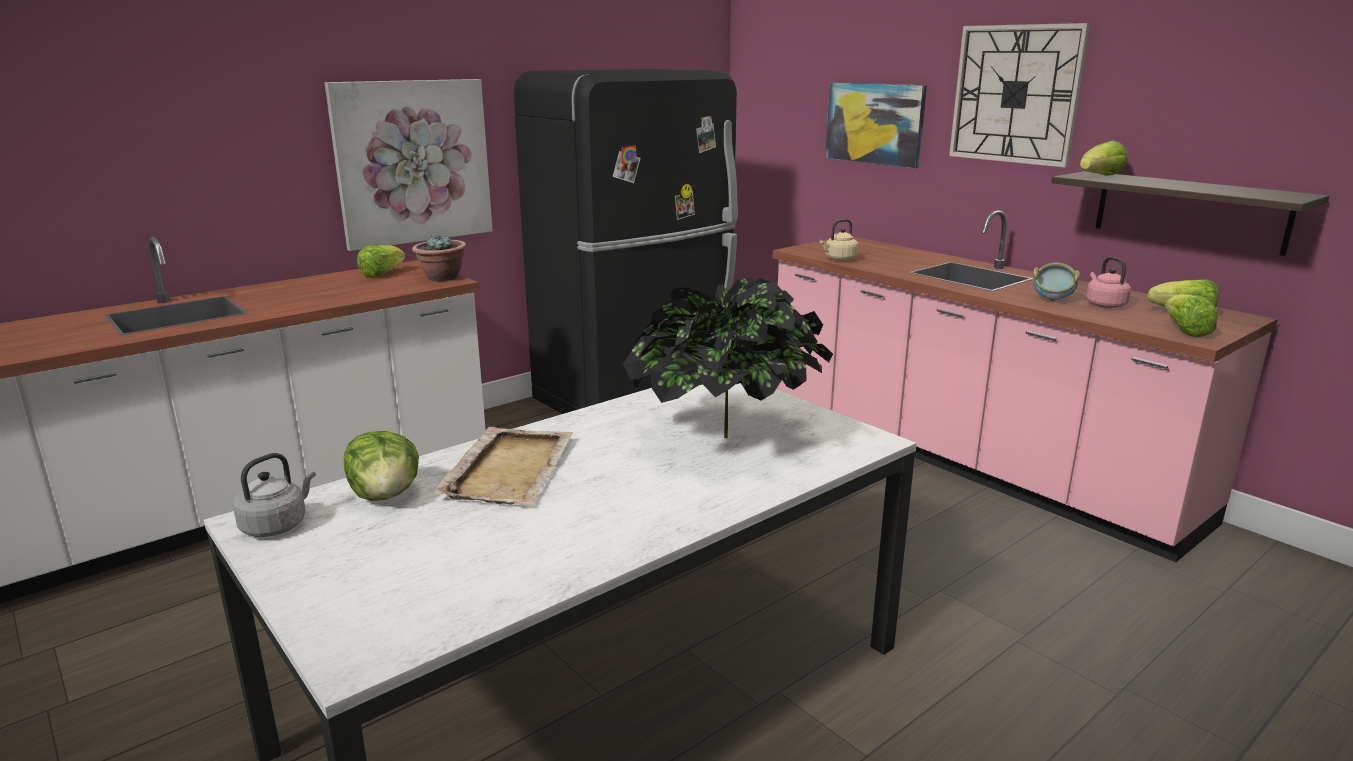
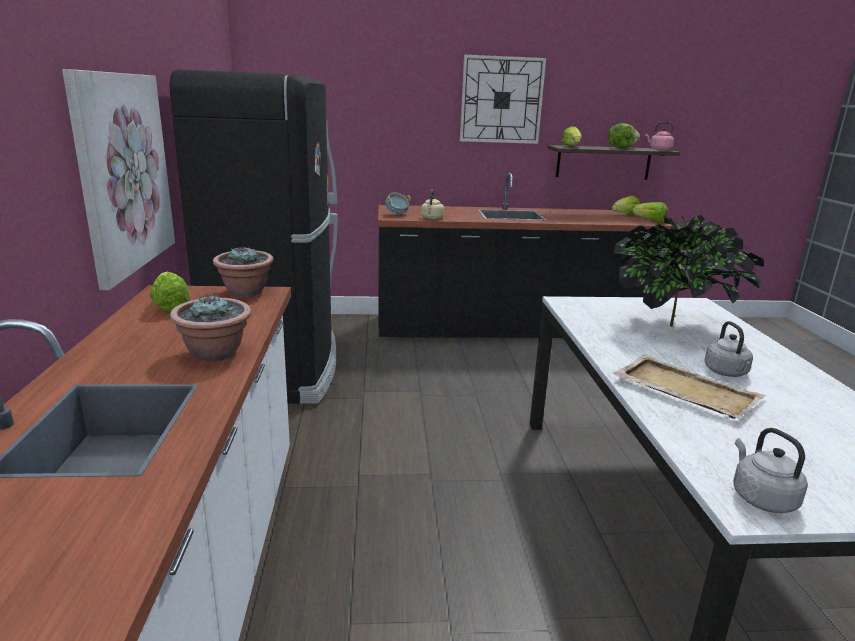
camera: 55 degrees left, 0 degrees up
(303, 303) = (215, 354): none -> potted plant
(386, 495) = (714, 440): lettuce -> lettuce (620, 148)
(594, 483) = (726, 373): none -> grey kettle
(874, 123) = (394, 121): picture -> none
(964, 459) = (512, 329): pink counter -> black counter
(1052, 300) = (577, 218): bowl -> bowl (397, 214)
(1104, 305) = (596, 217): pink kettle -> pink kettle (659, 149)

